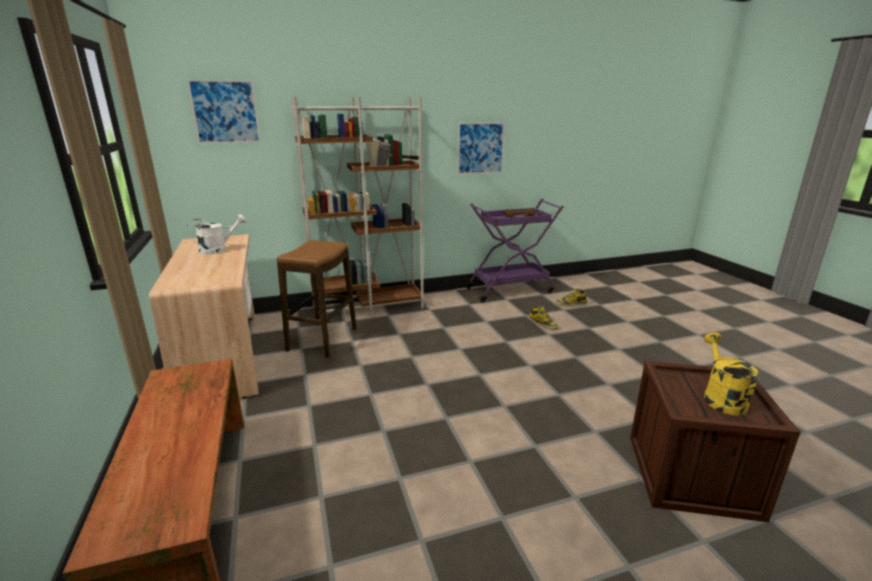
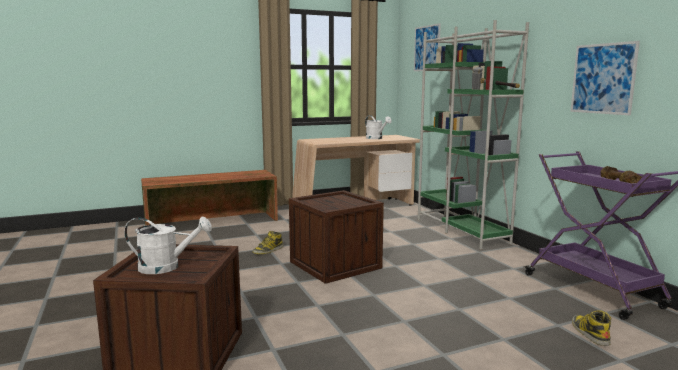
camera: 85 degrees right, 10 degrees down
(322, 340) = (387, 224): stool -> none
(369, 307) = (461, 231): brown bookcase -> green bookcase
(455, 380) = (335, 265): none -> crate
(543, 324) = (489, 307): boot -> boot (268, 250)
(720, 397) = (167, 267): yellow watering can -> white watering can

